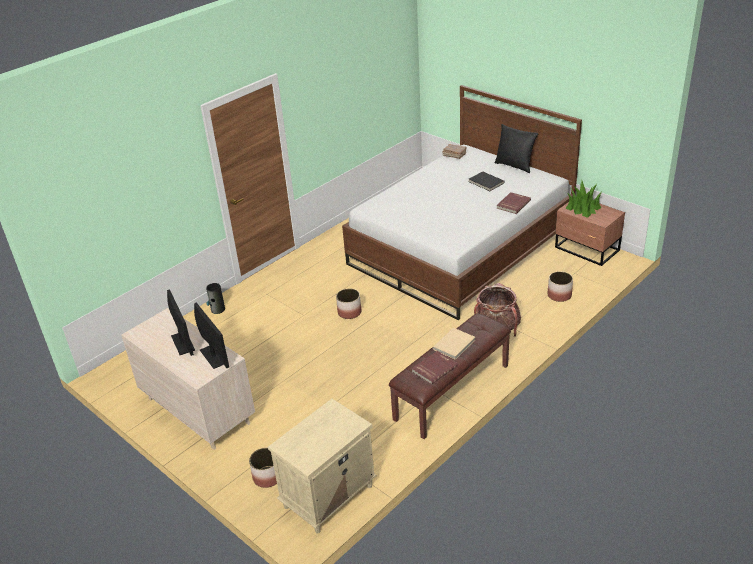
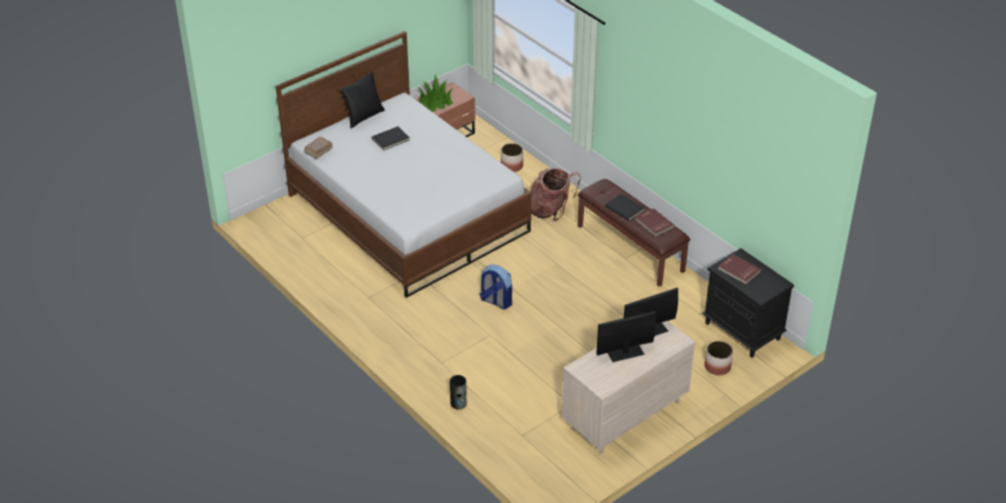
camera: 85 degrees left, 5 degrees up
(328, 497) = (743, 331): beige nightstand -> black nightstand
(349, 312) = (496, 301): planter -> backpack
(454, 345) = (625, 208): beige book -> black book
(513, 204) = (441, 130): red book -> red book (738, 270)

